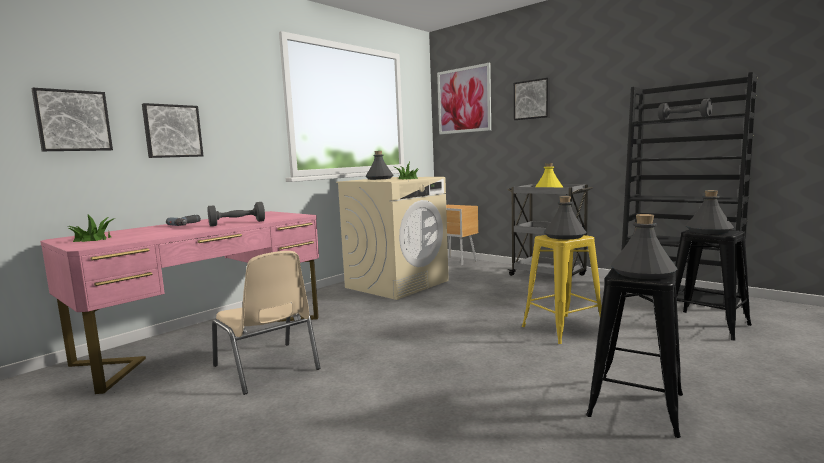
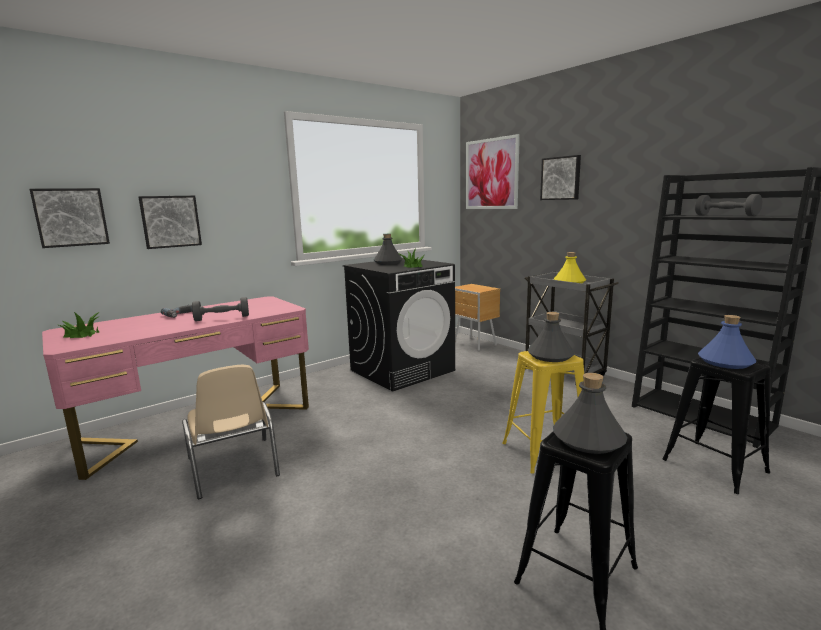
camera: 10 degrees right, 5 degrees up
(397, 284) = (402, 370): beige washing machine -> black washing machine
(708, 230) = (725, 362): grey bottle -> blue bottle

